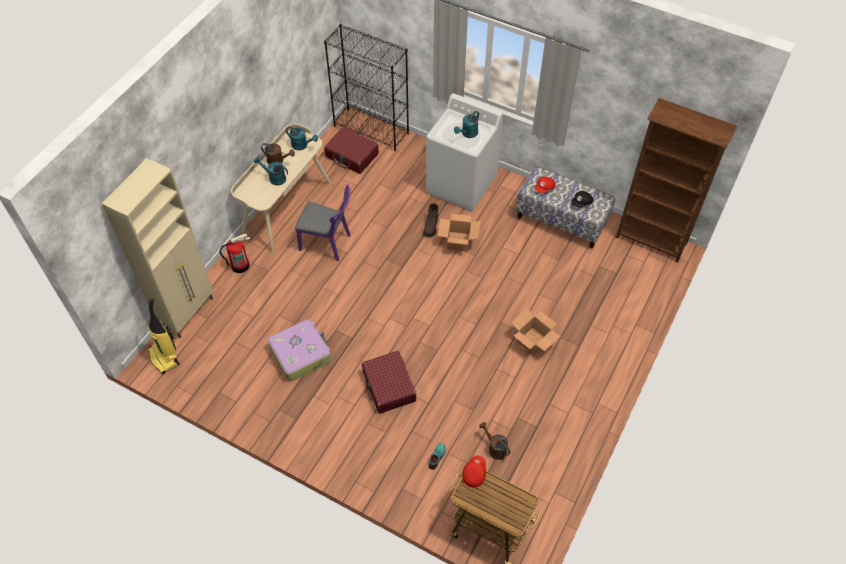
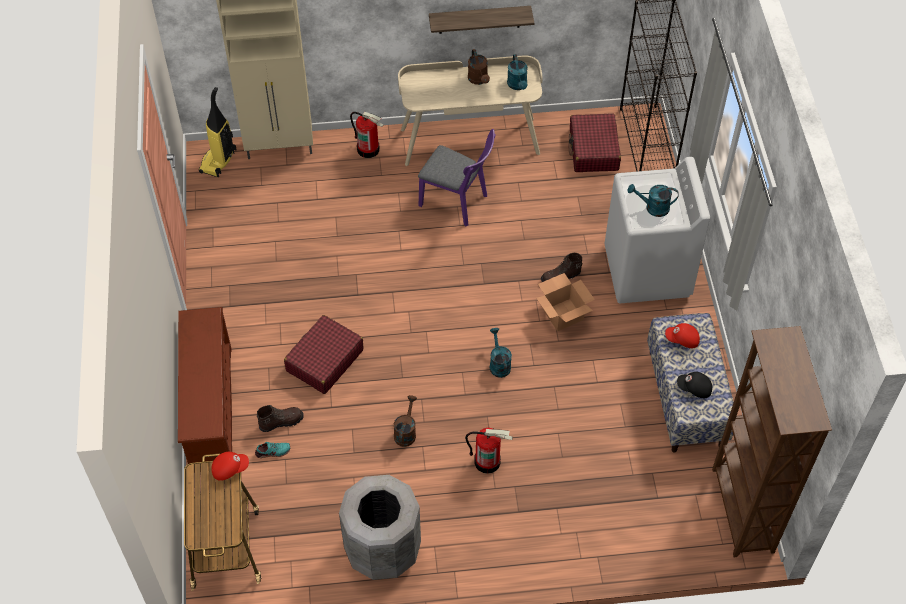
camera: 55 degrees right, 0 degrees up
(256, 120) = (479, 19): none -> shelf
(274, 178) = (454, 91): turquoise watering can -> turquoise watering can (498, 364)
(301, 354) = (305, 263): suitcase -> none
(328, 243) = (457, 202): purple chair -> purple chair turned 45 degrees counterclockwise
(372, 477) = (210, 409): none -> brown shoe rack
(417, 439) = (281, 421): none -> brown boot
(494, 448) = (321, 499): brown watering can -> brown watering can (406, 432)
(533, 341) = (487, 461): cardboard box -> fire extinguisher
(556, 434) = (382, 550): none -> grey trash can

